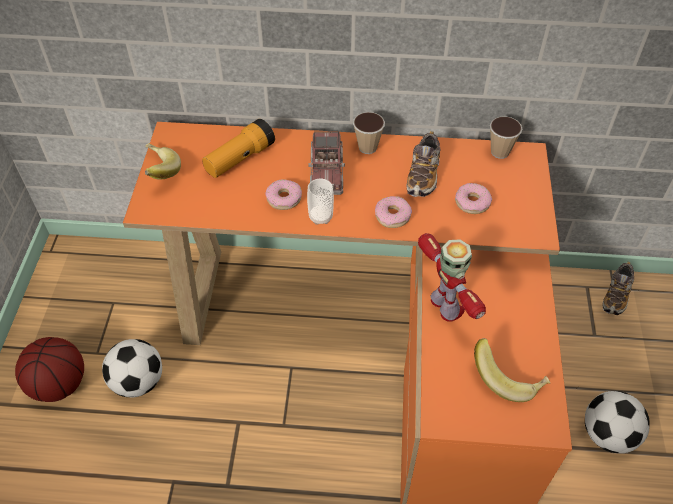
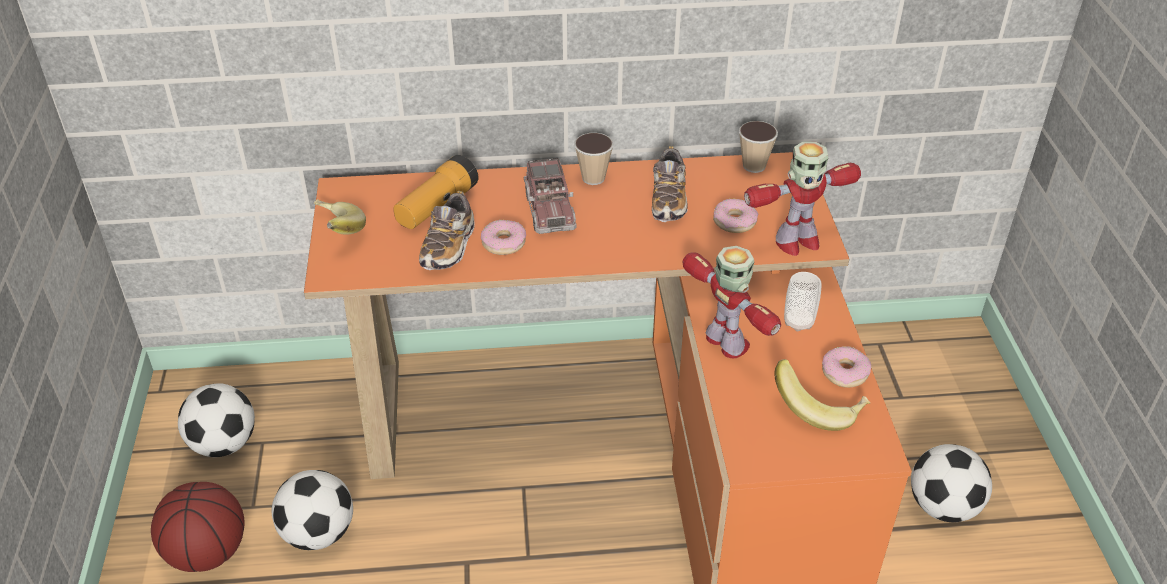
camera: 10 degrees left, 10 degrees down
(86, 300) = (224, 444): none -> football
(320, 217) = (554, 257): cup -> cup (798, 322)
(392, 216) = (642, 246): donut -> donut (845, 372)
(518, 228) = (796, 242): none -> toy robot
(616, 295) = (917, 349): shoe -> shoe (448, 247)

